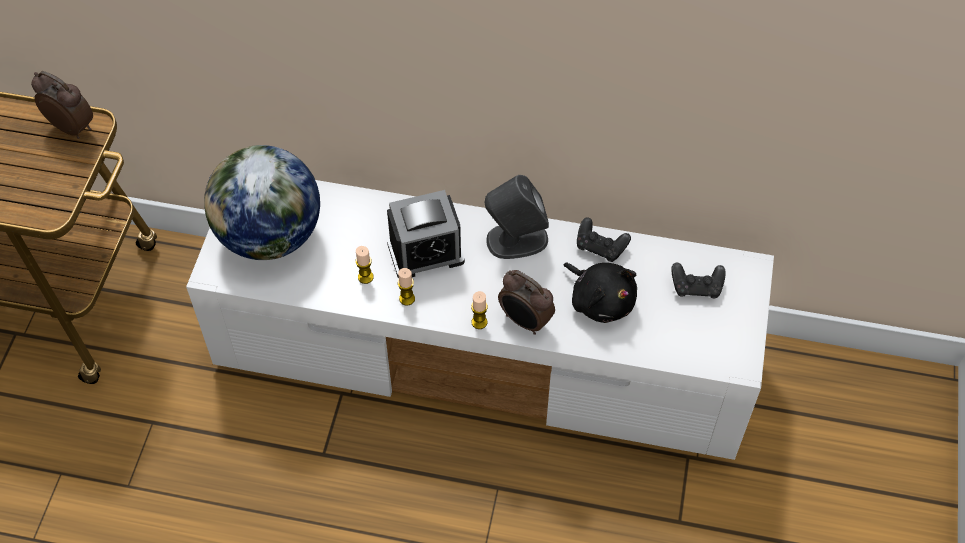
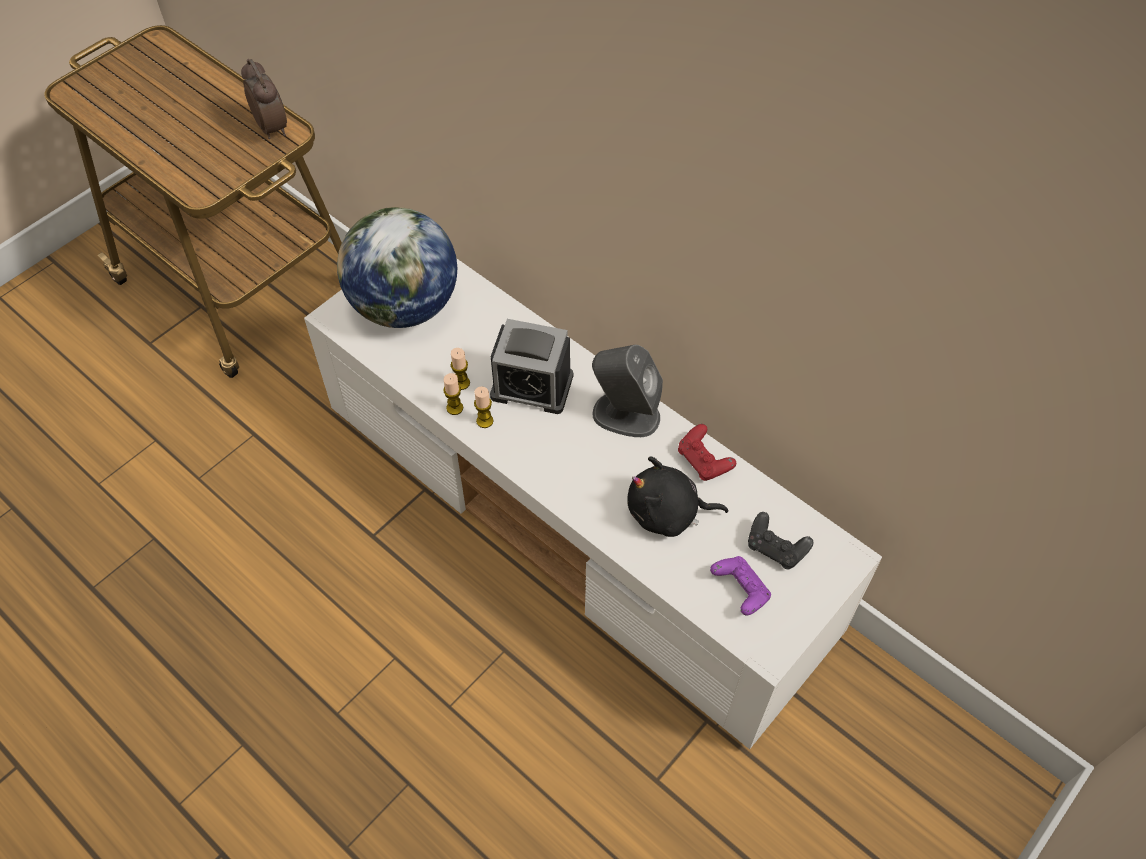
camera: 30 degrees right, 0 degrees up
(479, 322) = (535, 476): candle -> candle (454, 408)
(525, 321) = (579, 497): alarm clock -> none
(600, 247) = (703, 461): black game controller -> red game controller
(600, 300) = (667, 513): black plush toy -> black plush toy turned 105 degrees clockwise
(691, 331) = (740, 590): none -> purple game controller

